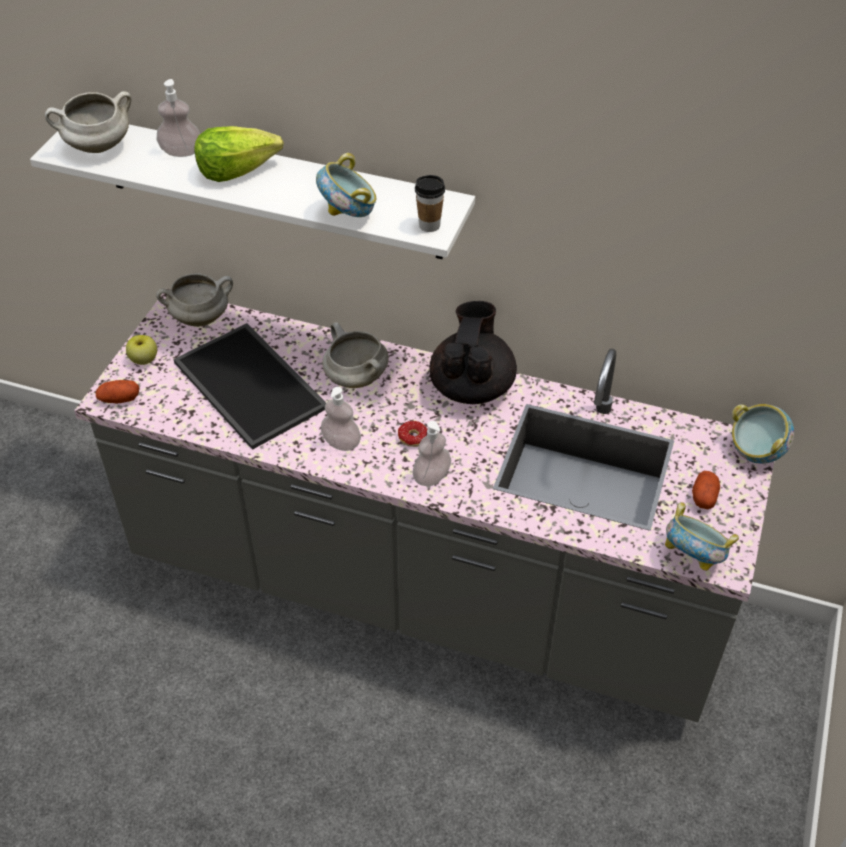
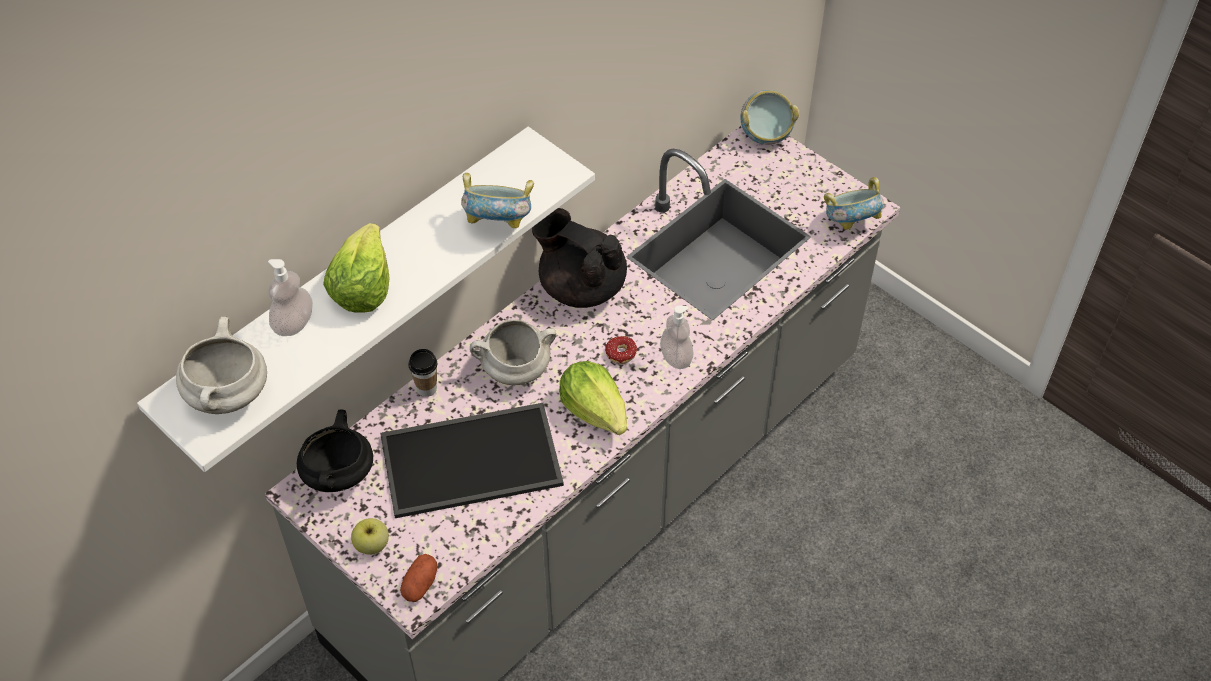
camera: 65 degrees left, 5 degrees up
(201, 318) = (338, 474): white cooking pot -> black cooking pot
(341, 443) = (595, 410): soap dispenser -> lettuce
(429, 225) = (553, 172): cup -> cup (426, 388)
(703, 496) = (794, 188): potato -> none

